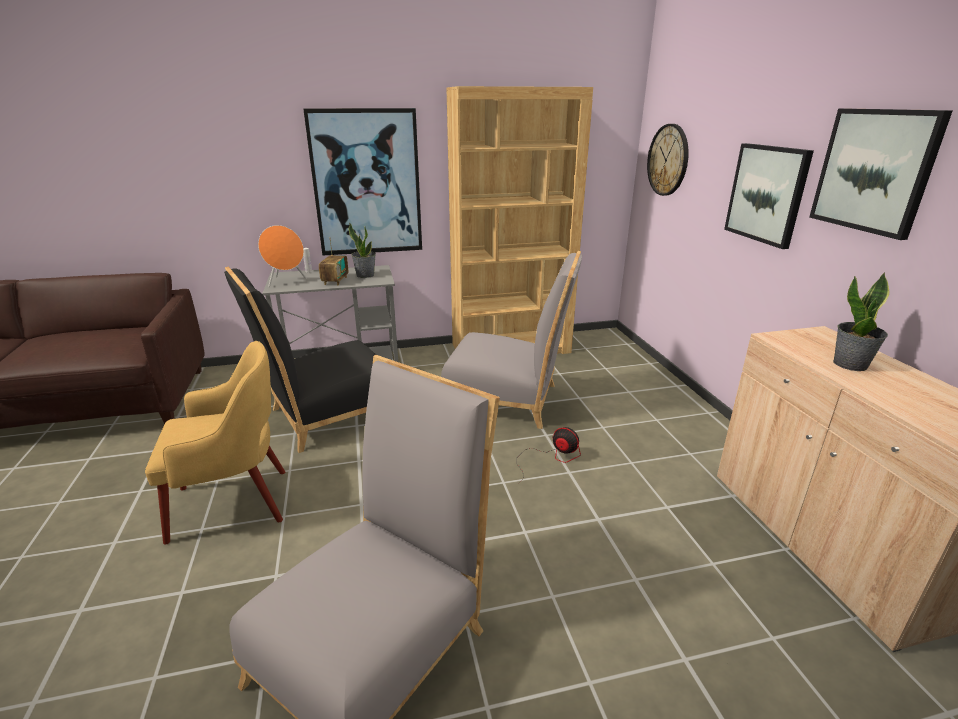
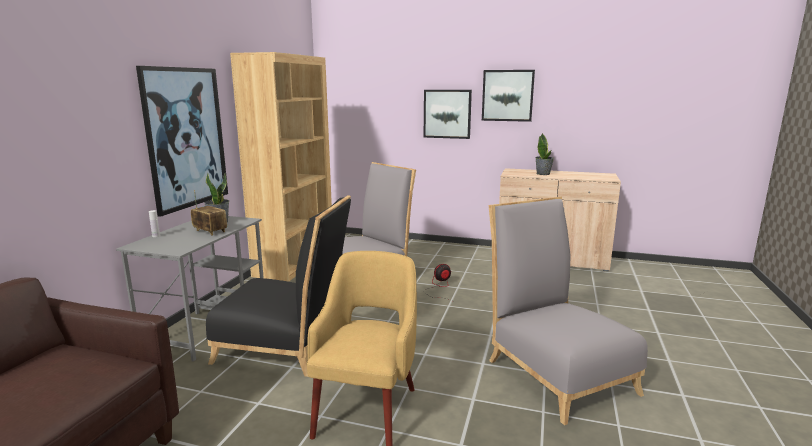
camera: 60 degrees left, 10 degrees down
(286, 282) = (168, 245): orange speaker -> none
(327, 416) = (287, 347): black chair -> black chair turned 75 degrees counterclockwise
(668, 160) = (354, 105): wall clock -> none

